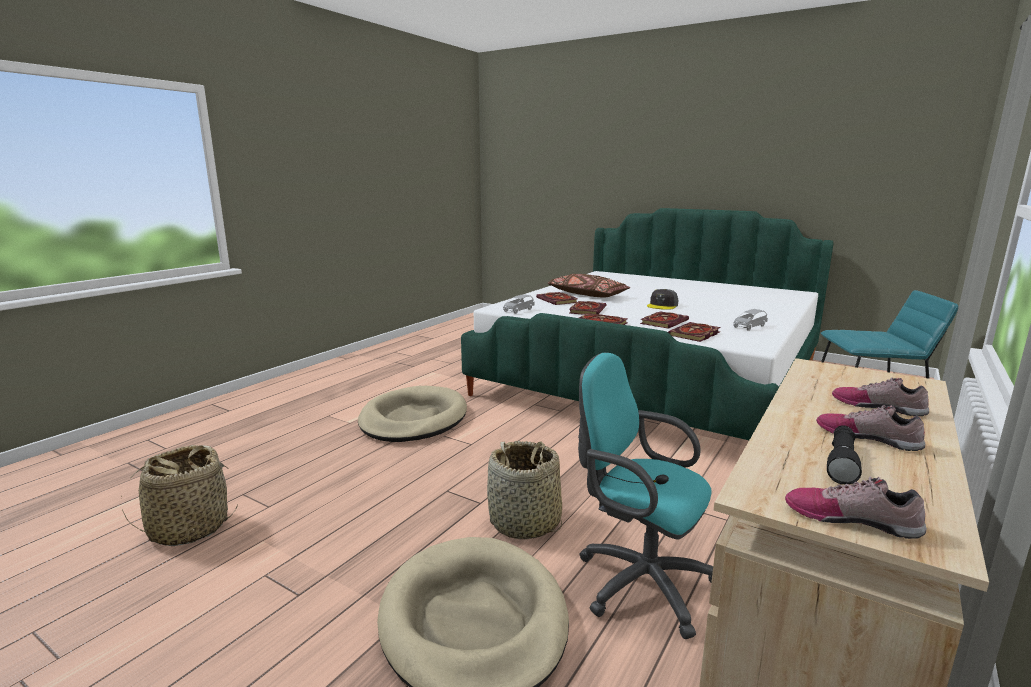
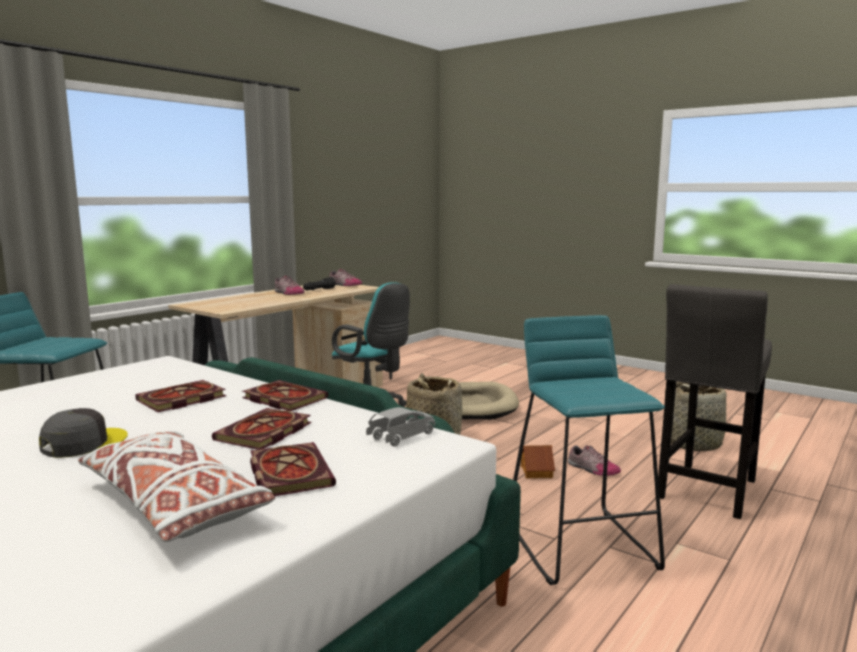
camera: 175 degrees left, 5 degrees down
(275, 459) = (706, 492): none -> grey stool
(413, 419) = (581, 545): beige dog bed -> turquoise stool
(416, 474) = (535, 472): none -> toy house
(587, 294) = (174, 504): brown pillow -> white pillow
(694, 334) = (188, 378): book -> none
(749, 327) = (79, 387): grey toy car -> none
(878, 406) = (250, 298): shoe -> shoe (592, 469)

